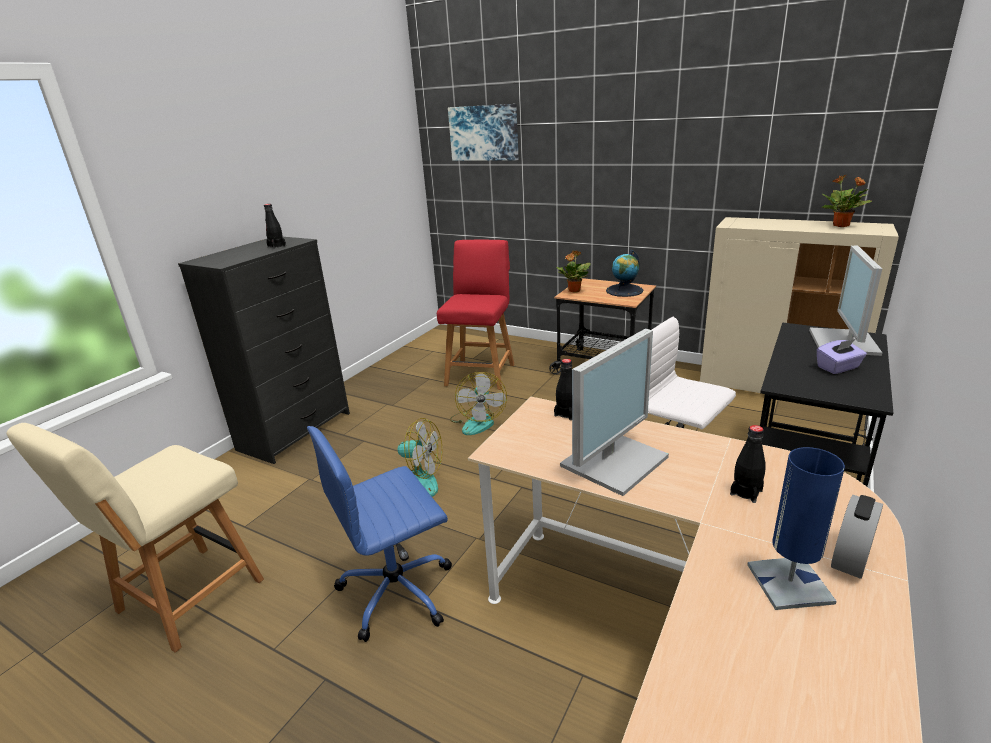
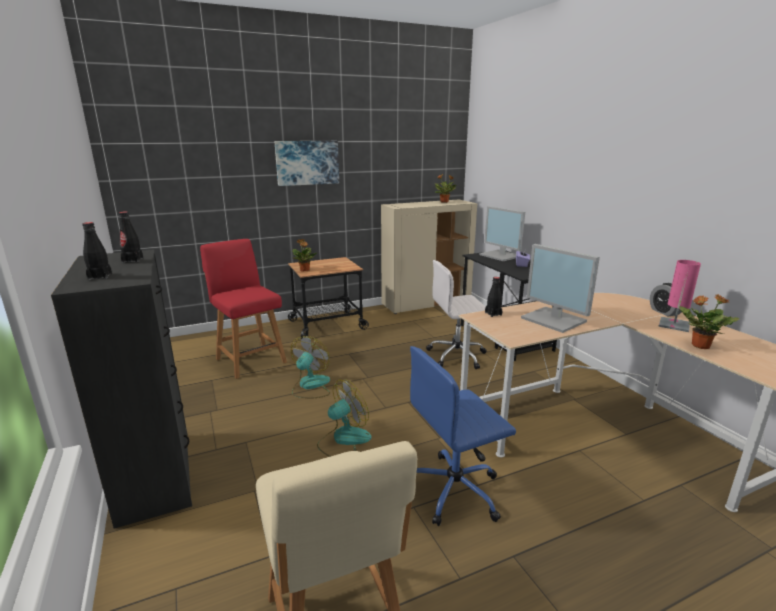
camera: 55 degrees left, 5 degrees down
(398, 591) = (456, 490): blue office chair -> blue office chair turned 60 degrees clockwise
(478, 421) = (310, 386): fan -> fan turned 105 degrees counterclockwise
(484, 133) = (178, 149): picture -> picture (307, 162)
(614, 460) = (555, 320): monitor -> monitor turned 150 degrees clockwise
(624, 291) = (336, 263): globe -> none
(713, 636) = (699, 345): none -> potted plant
(746, 492) = (607, 309): black bottle -> black bottle (100, 276)
(789, 583) = (674, 325): blue table lamp -> pink table lamp

